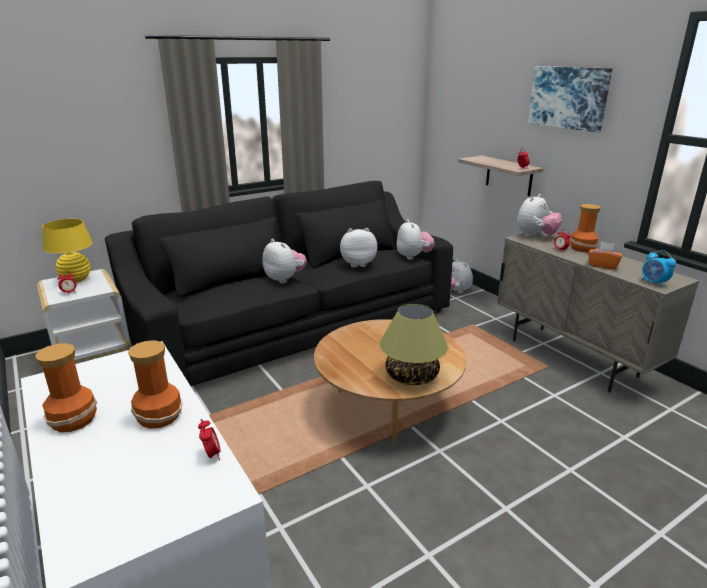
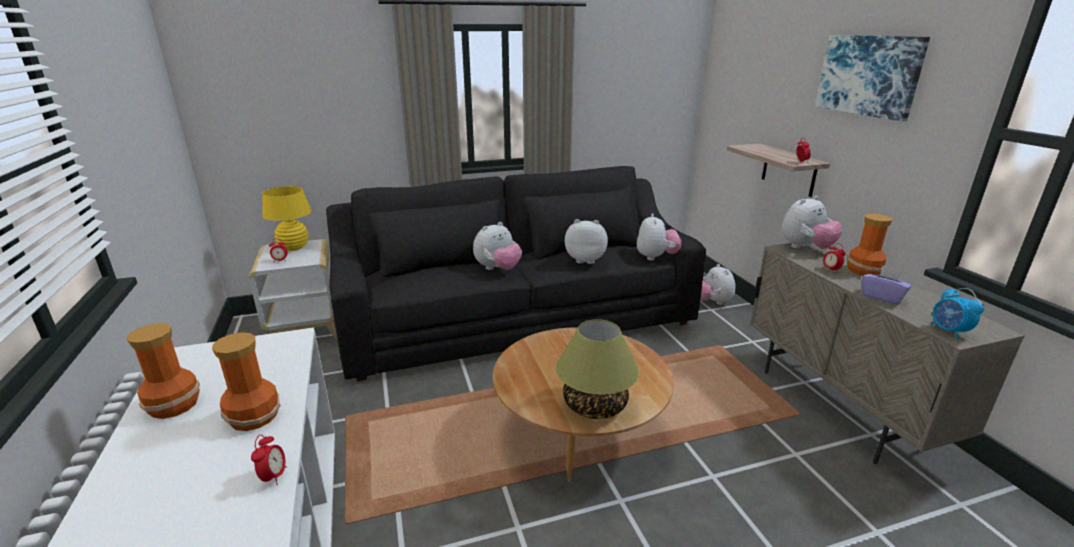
camera: 15 degrees right, 0 degrees up
(285, 279) = (498, 269): plush toy -> plush toy turned 75 degrees clockwise
(602, 265) = (882, 297): orange tissue box -> purple tissue box

